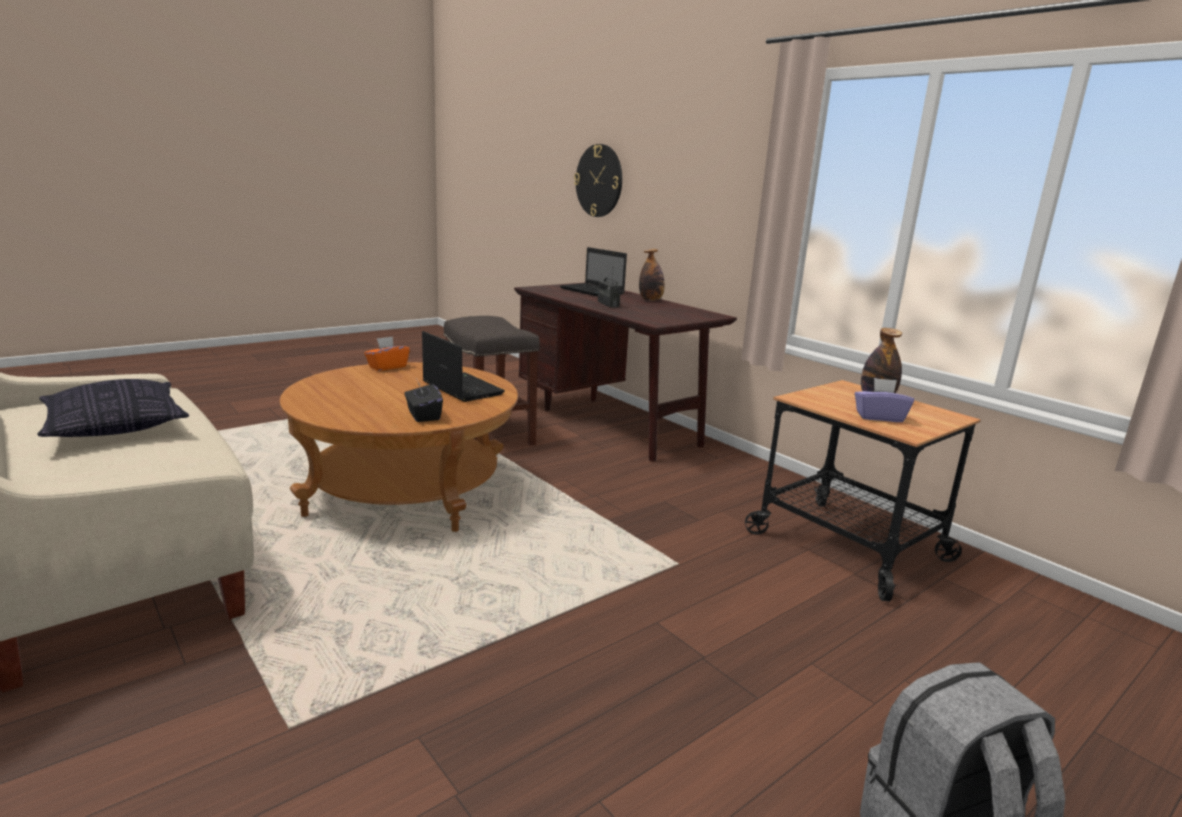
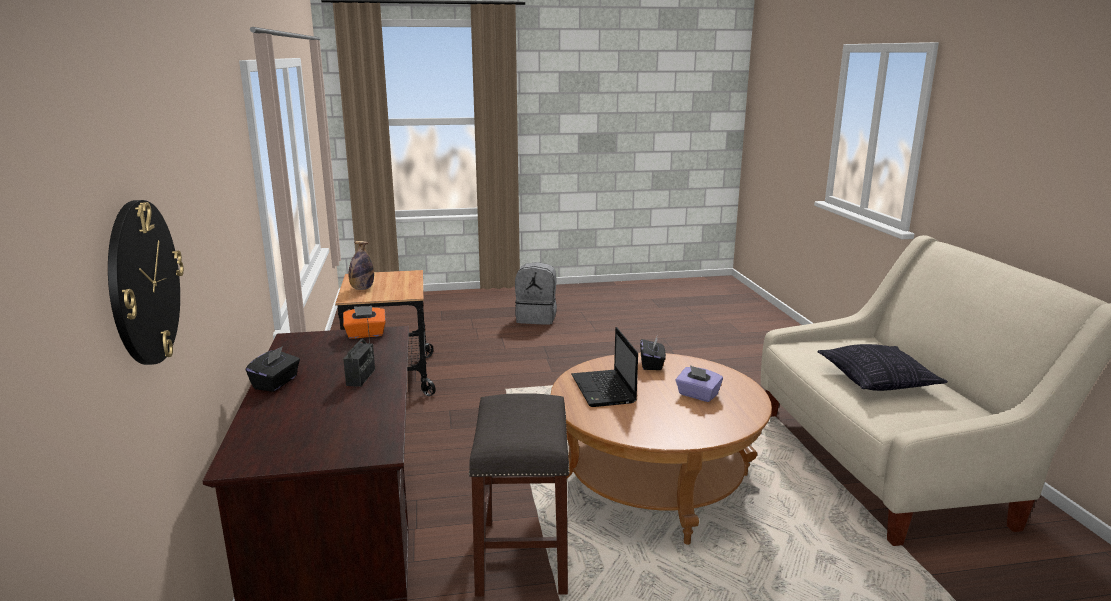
camera: 150 degrees left, 0 degrees up
(387, 367) = (665, 437): orange tissue box -> orange tissue box (365, 334)
(593, 291) = (297, 424): laptop -> none
(650, 300) = (276, 383): bottle -> black tissue box
(879, 417) = (399, 280): purple tissue box -> purple tissue box (697, 395)

